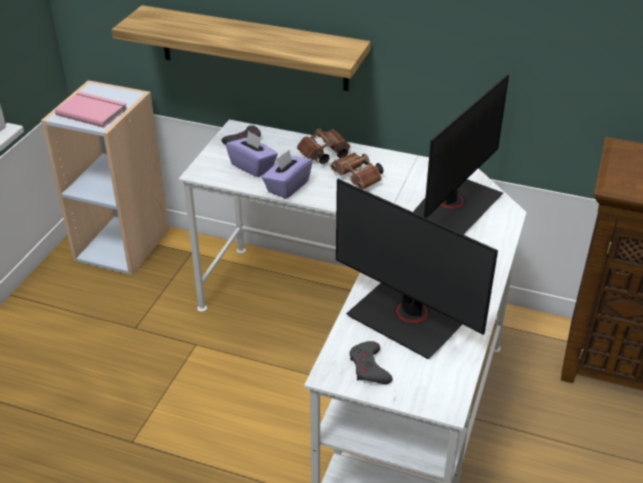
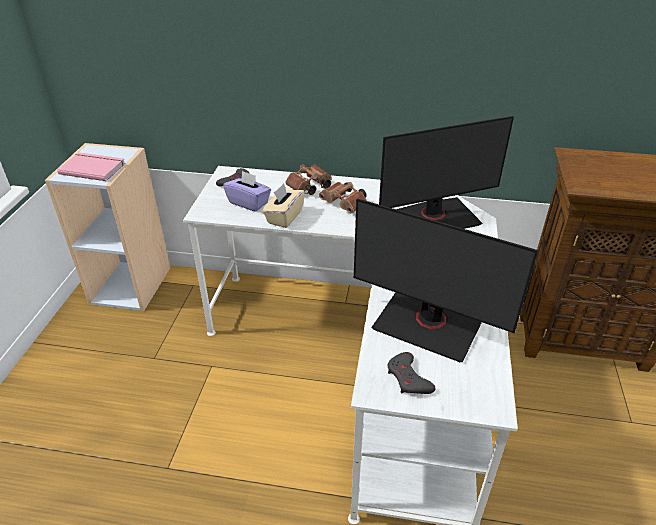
camera: 10 degrees left, 0 degrees up
(253, 48) = (236, 98): shelf -> none
(287, 186) = (284, 217): purple tissue box -> beige tissue box
(456, 205) = (435, 218): monitor -> monitor turned 45 degrees clockwise

